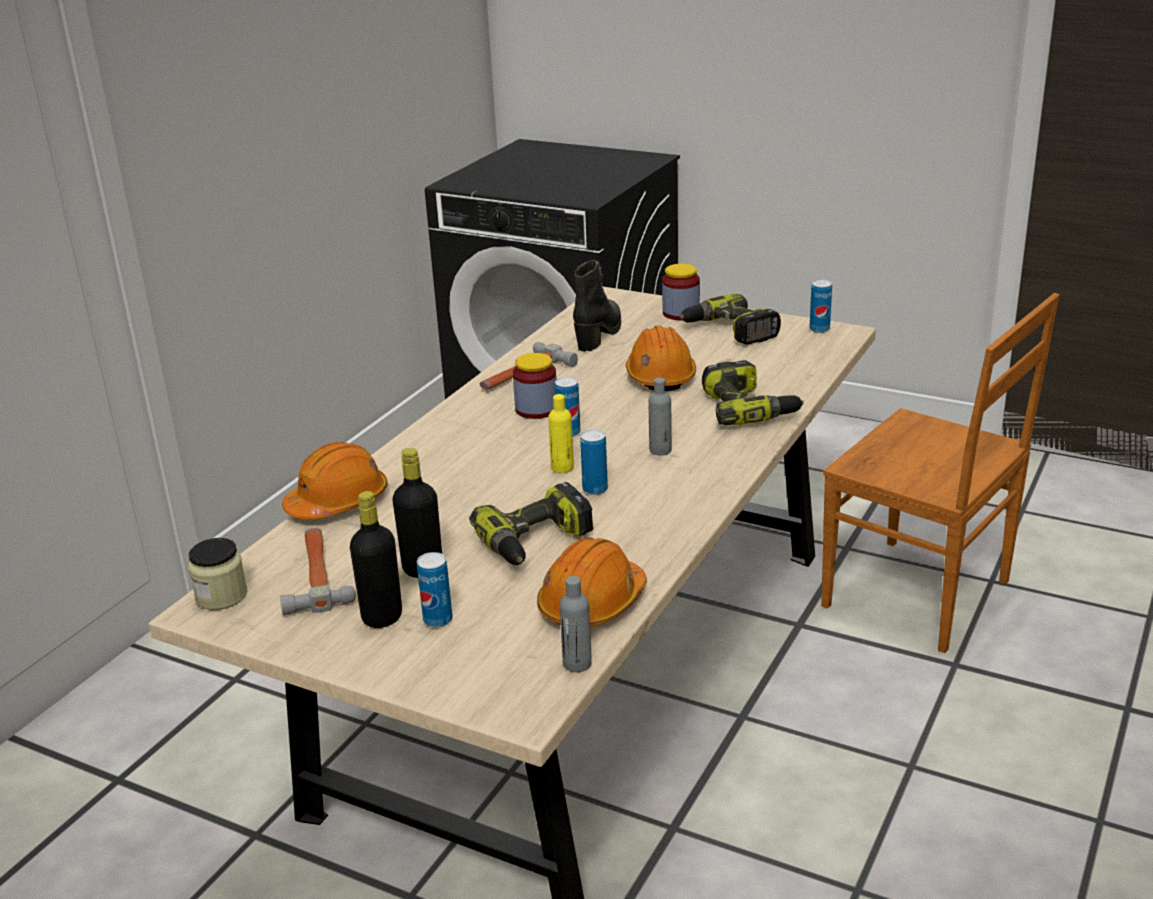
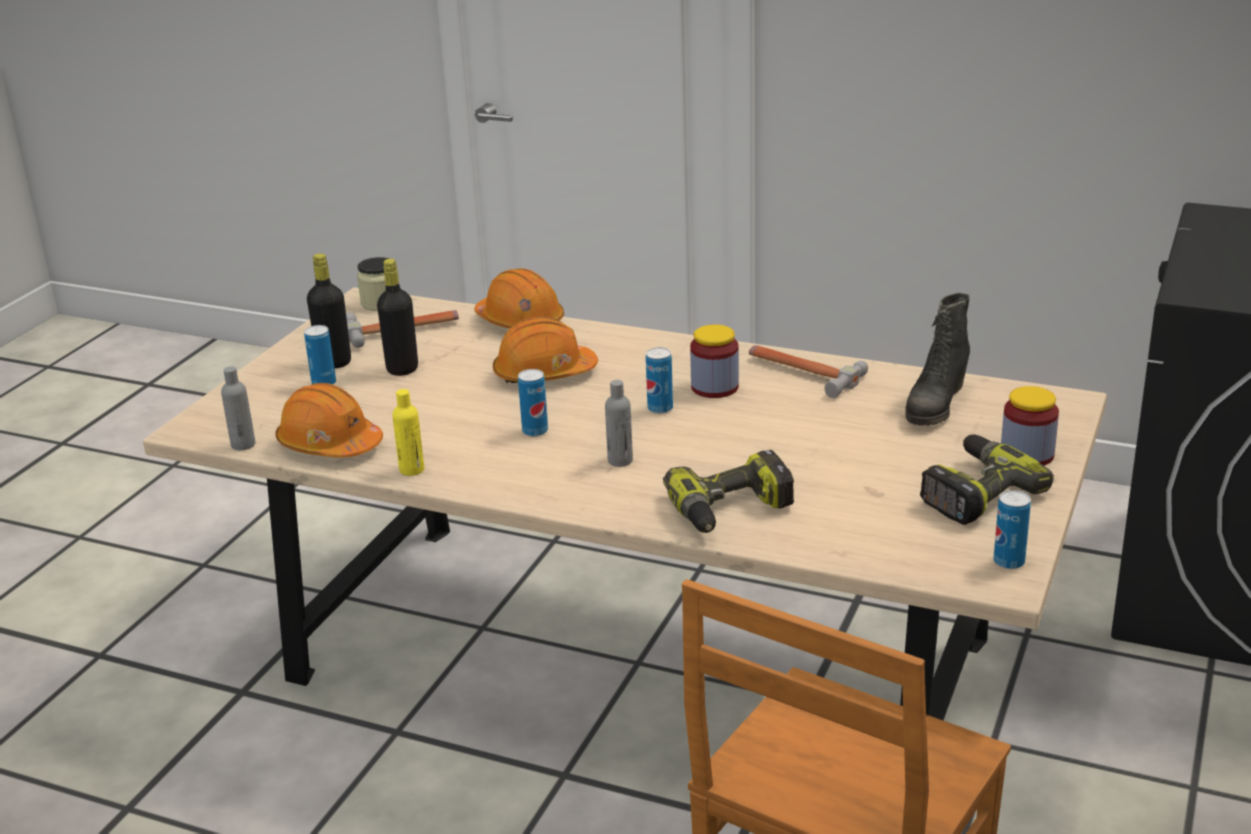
camera: 85 degrees right, 0 degrees up
(536, 542) = (438, 412): power drill -> none
(562, 468) = (581, 411): yellow bottle -> yellow bottle (412, 470)
(599, 334) = (935, 406): black boot -> black boot turned 105 degrees clockwise
(660, 376) = (816, 451): orange hard hat -> orange hard hat (544, 373)

